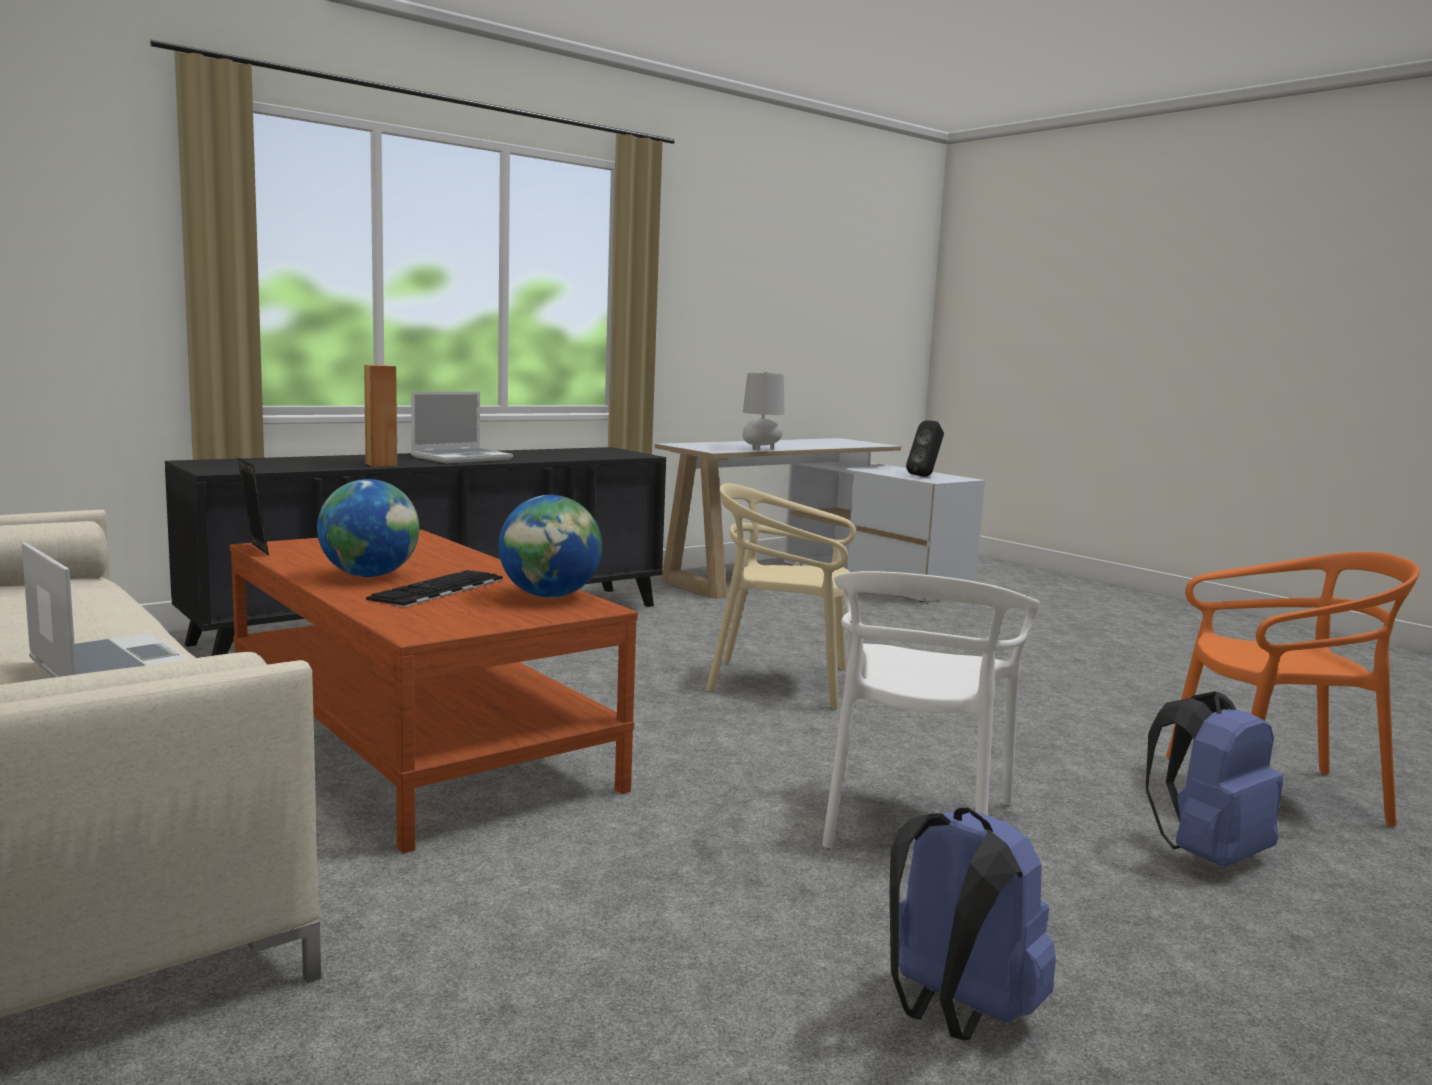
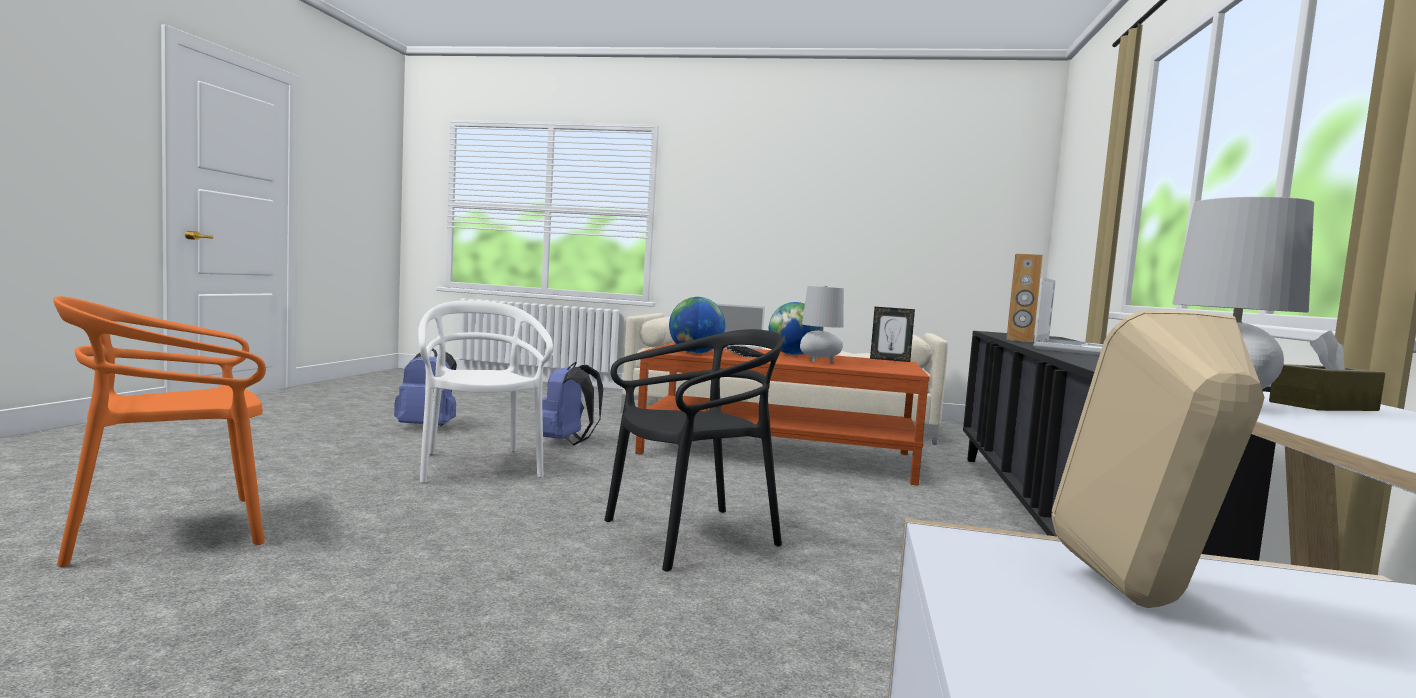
camera: 140 degrees right, 5 degrees down
(422, 559) = (819, 361): none -> grey table lamp
(462, 458) = (1072, 349): laptop -> laptop turned 150 degrees counterclockwise
(715, 445) = (1323, 406): none -> brown tissue box
(781, 682) = (691, 536): beige chair -> black chair
(925, 476) = (1142, 605): black speaker -> beige speaker
(1207, 854) = (284, 480): blue backpack -> blue backpack (566, 442)

